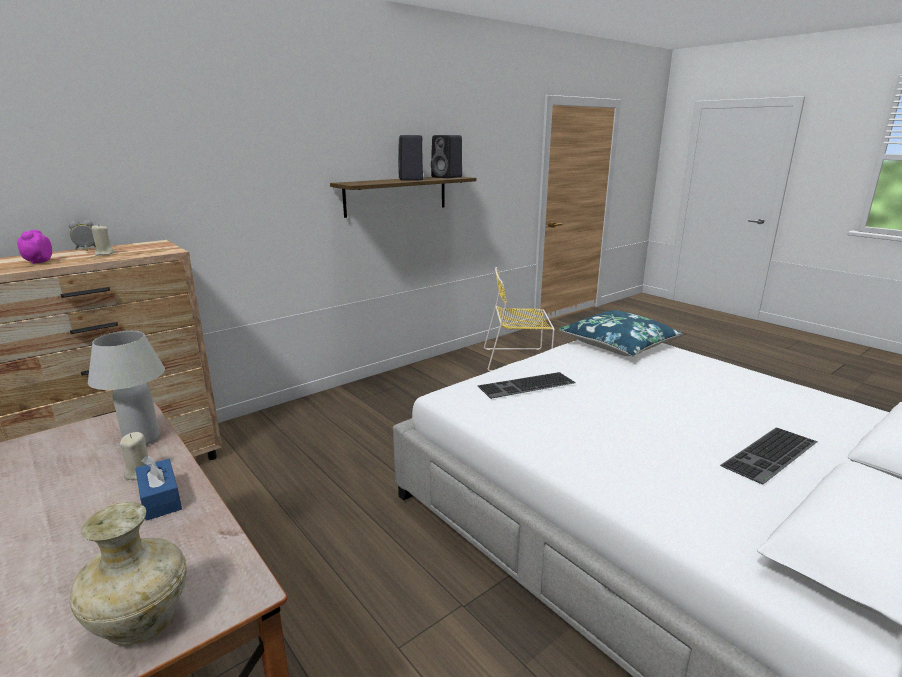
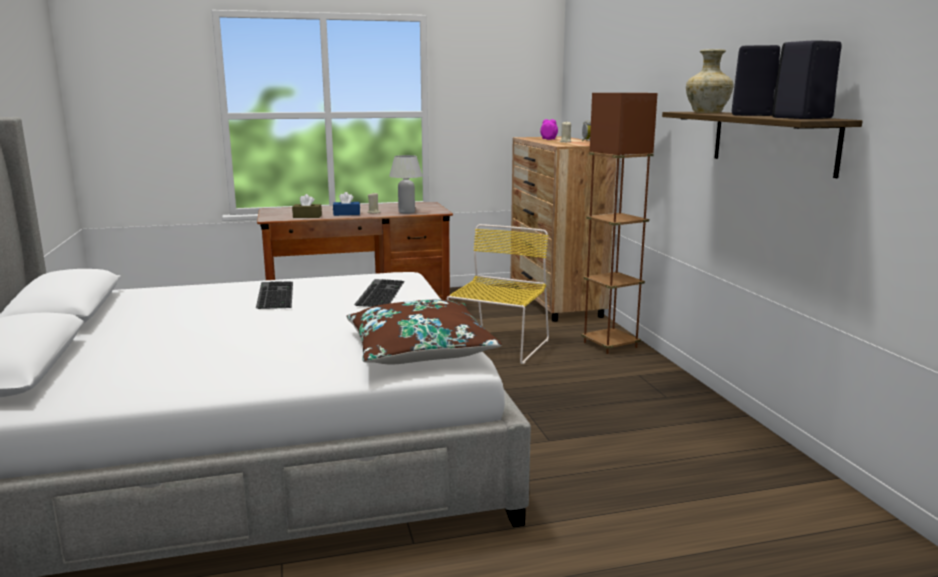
camera: 115 degrees right, 5 degrees down
(141, 622) = (278, 213): beige vase -> beige vase (707, 113)
(200, 541) = (307, 216): none -> brown tissue box
(290, 417) = (610, 345): none -> brown floor lamp
(518, 360) = (756, 514): yellow chair -> yellow chair (498, 347)
(618, 344) = (419, 349): blue pillow -> brown pillow
(772, 455) = (146, 328): keyboard -> keyboard (273, 295)

